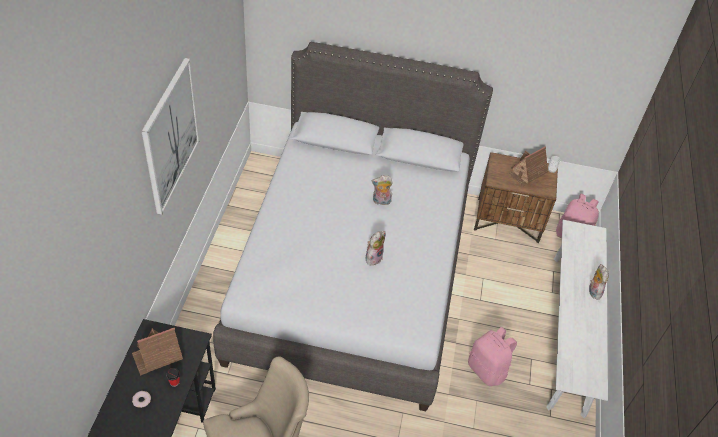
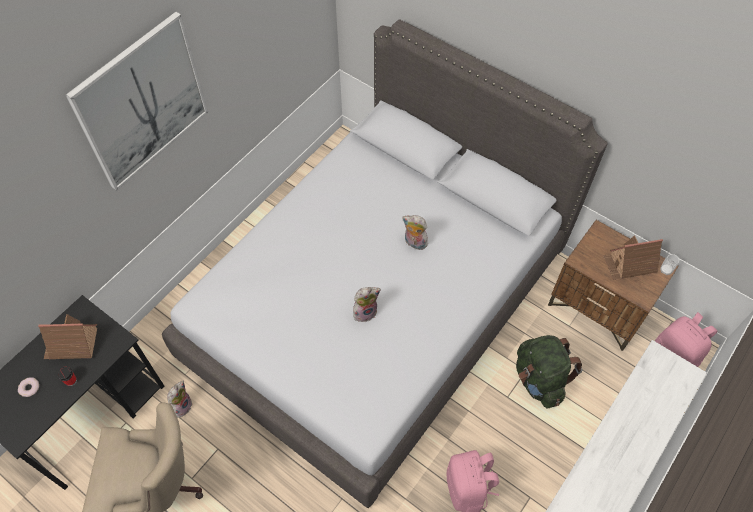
camera: 30 degrees right, 10 degrees up
(495, 281) = (539, 380): none -> green backpack
(593, 291) = (638, 453): plush toy -> plush toy (182, 405)

